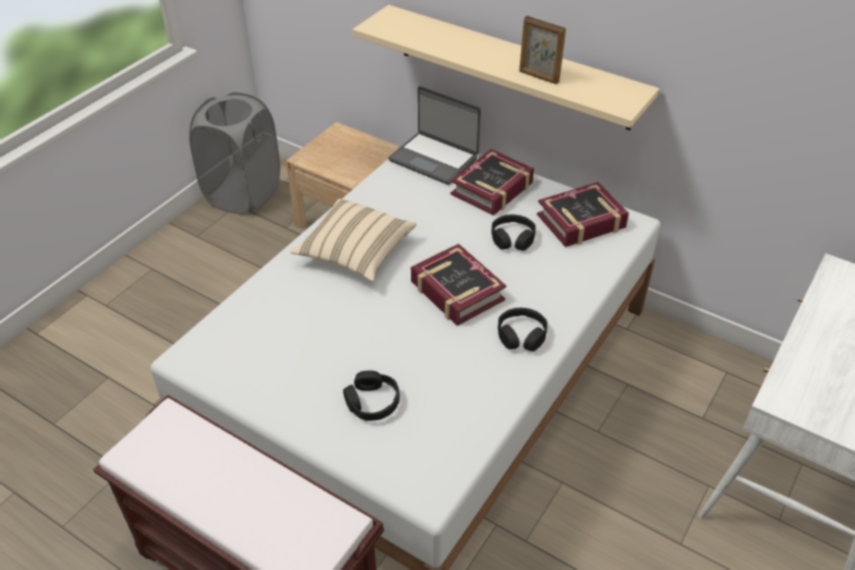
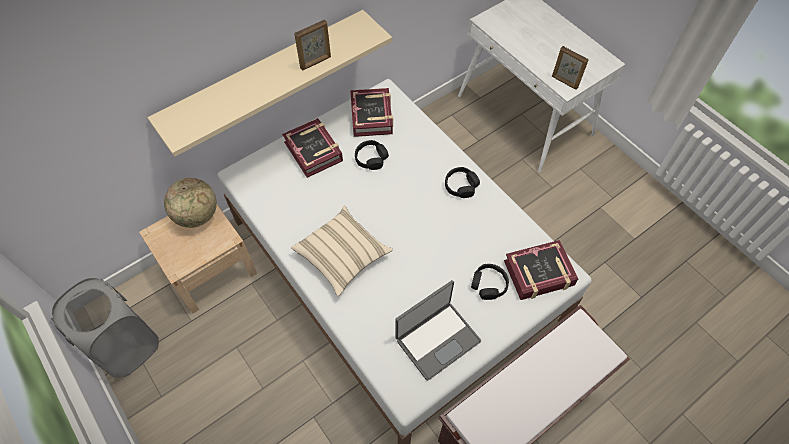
camera: 70 degrees left, 15 degrees up
(373, 151) = (197, 216): none -> globe
(434, 158) = (259, 174): laptop -> laptop (437, 339)
(456, 291) = (408, 207): book -> book (539, 274)
(791, 394) = (564, 82): none -> picture frame

